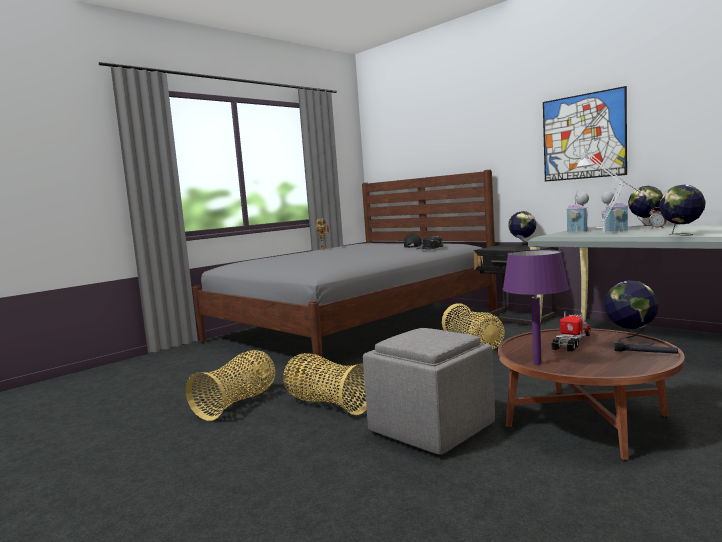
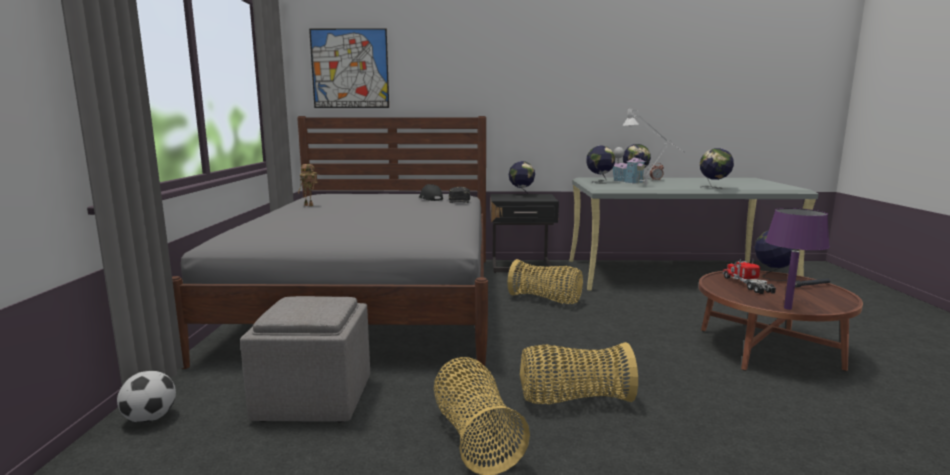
camera: 45 degrees left, 5 degrees up
(153, 359) = (150, 418): none -> football
(433, 429) = (709, 391): grey ottoman -> grey ottoman (315, 398)
(579, 230) = (599, 182): toy house -> globe
(583, 136) = (578, 94): picture -> picture (350, 68)

